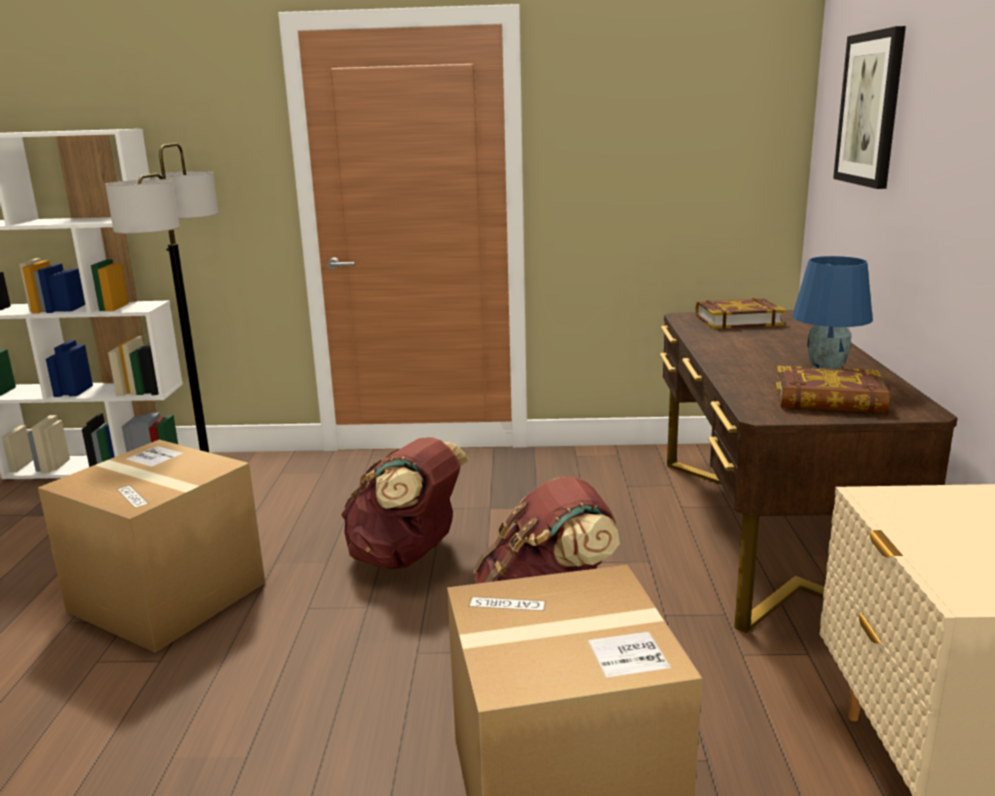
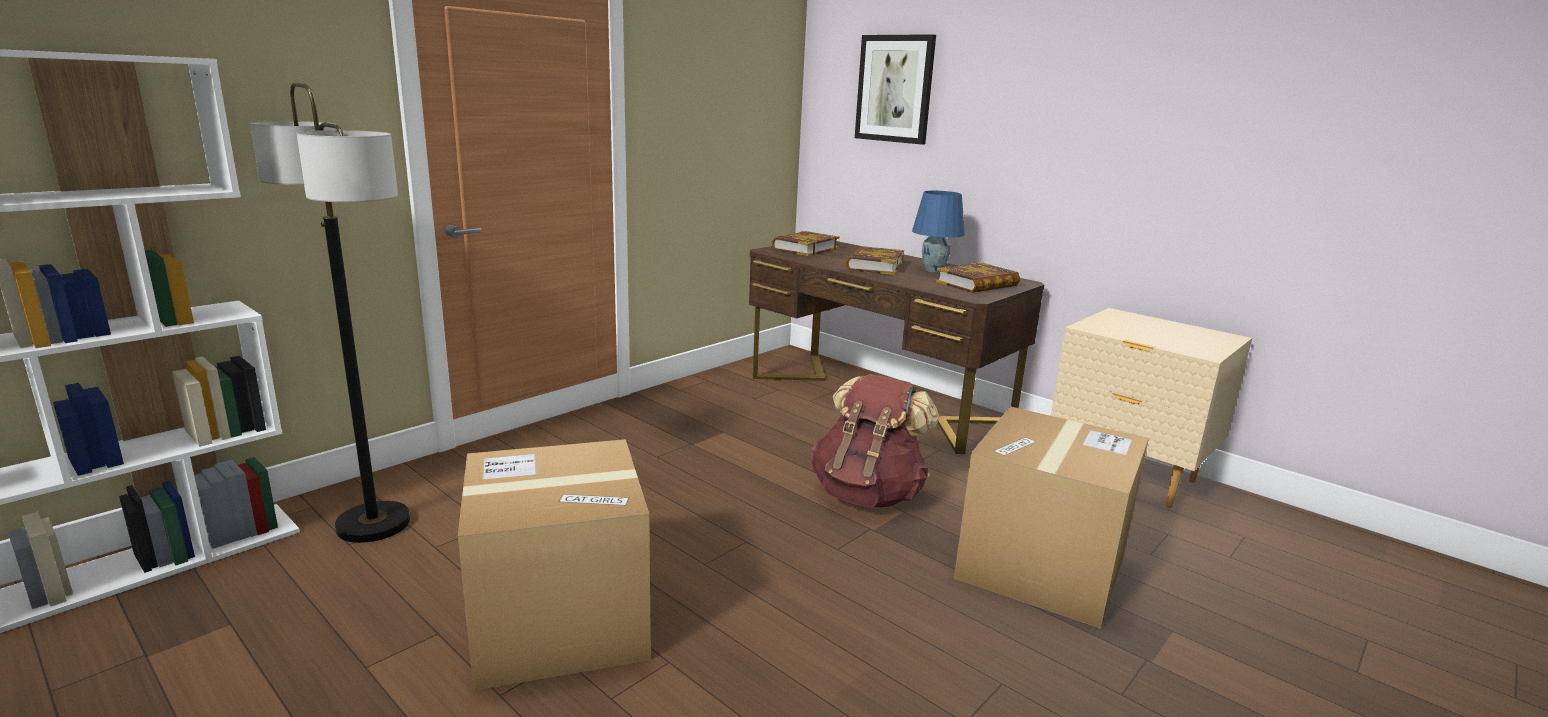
camera: 50 degrees left, 0 degrees up
(406, 557) = (702, 498): brown backpack -> none
(758, 352) = (874, 266): none -> book

